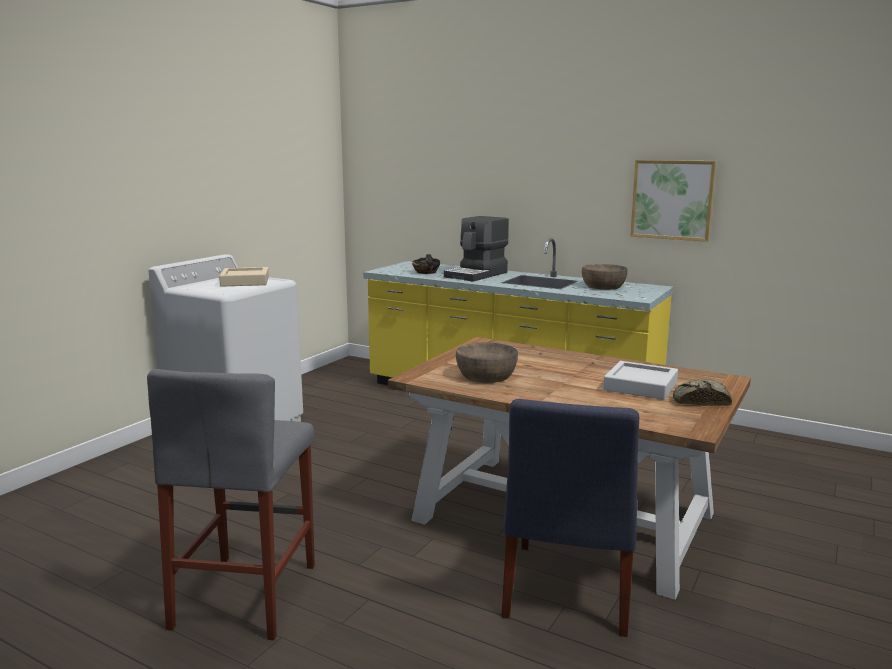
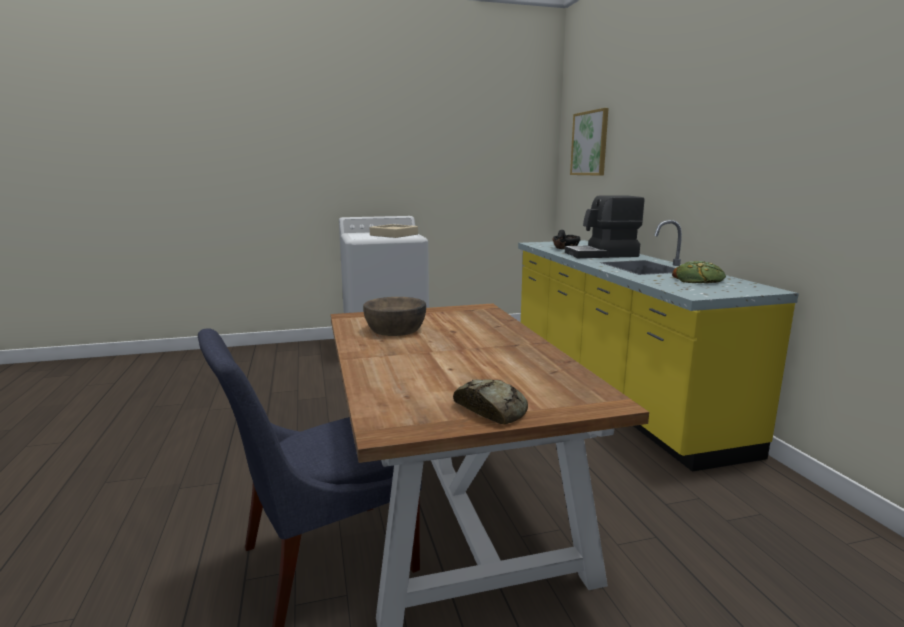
camera: 45 degrees right, 0 degrees up
(246, 595) = (185, 444): grey stool -> none
(603, 286) = (698, 279): brown bowl -> bread
(640, 386) = (484, 376): grey tray -> none
(672, 200) = (812, 172): picture -> picture (590, 143)

